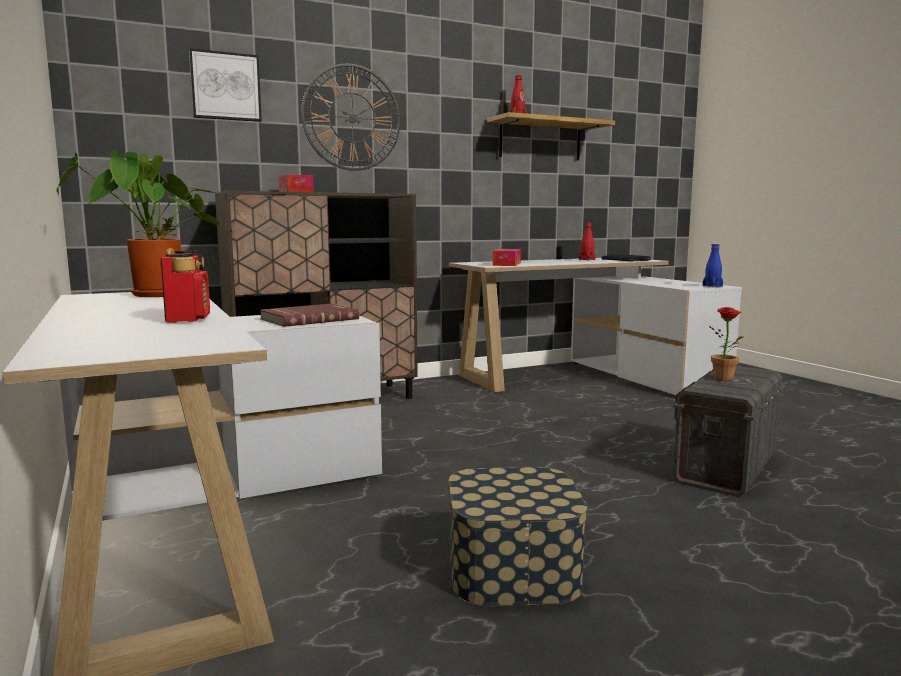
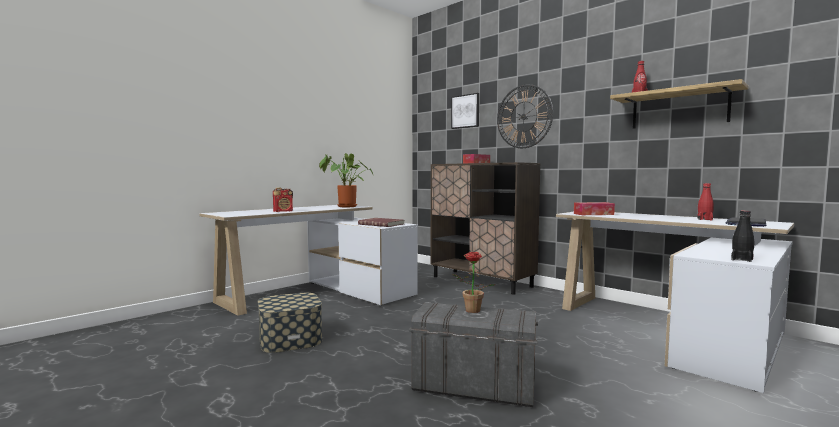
camera: 70 degrees right, 5 degrees down
(712, 286) = (742, 259): blue bottle -> black bottle

